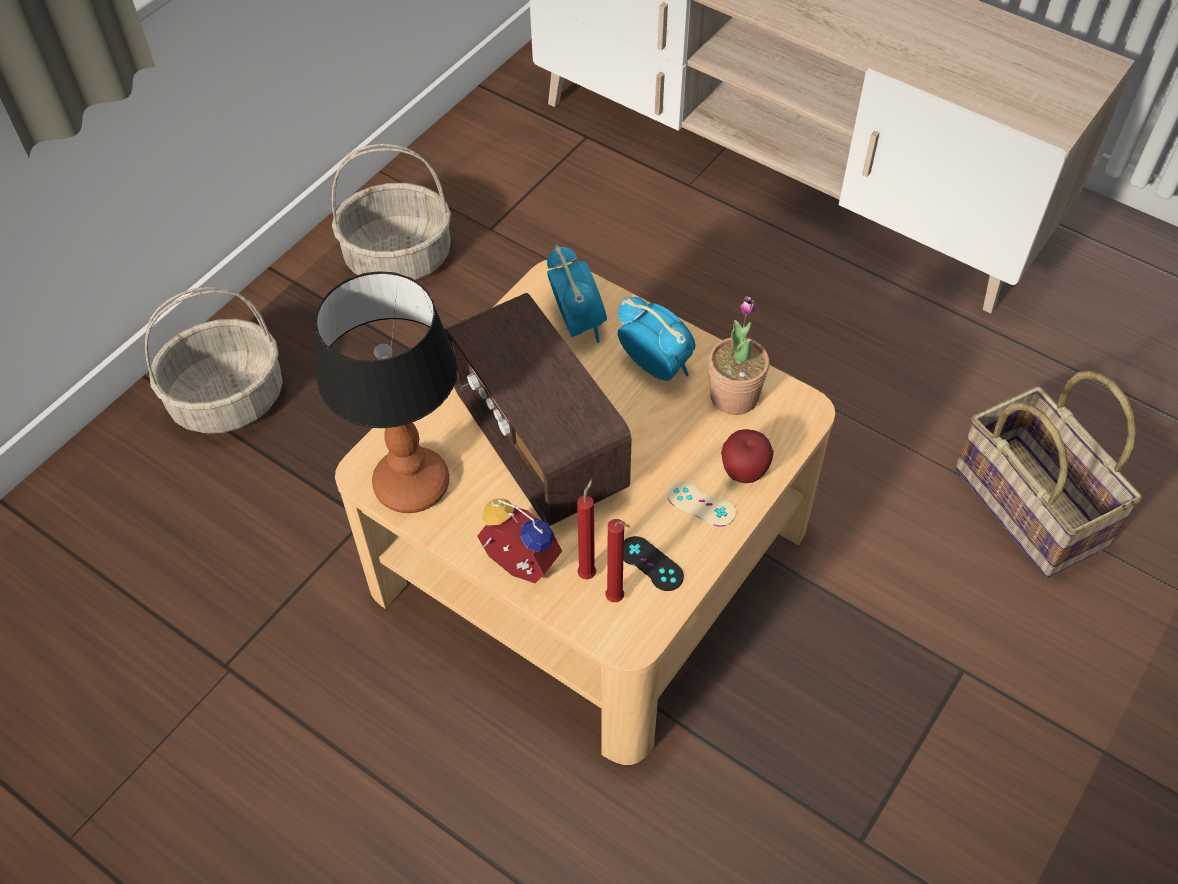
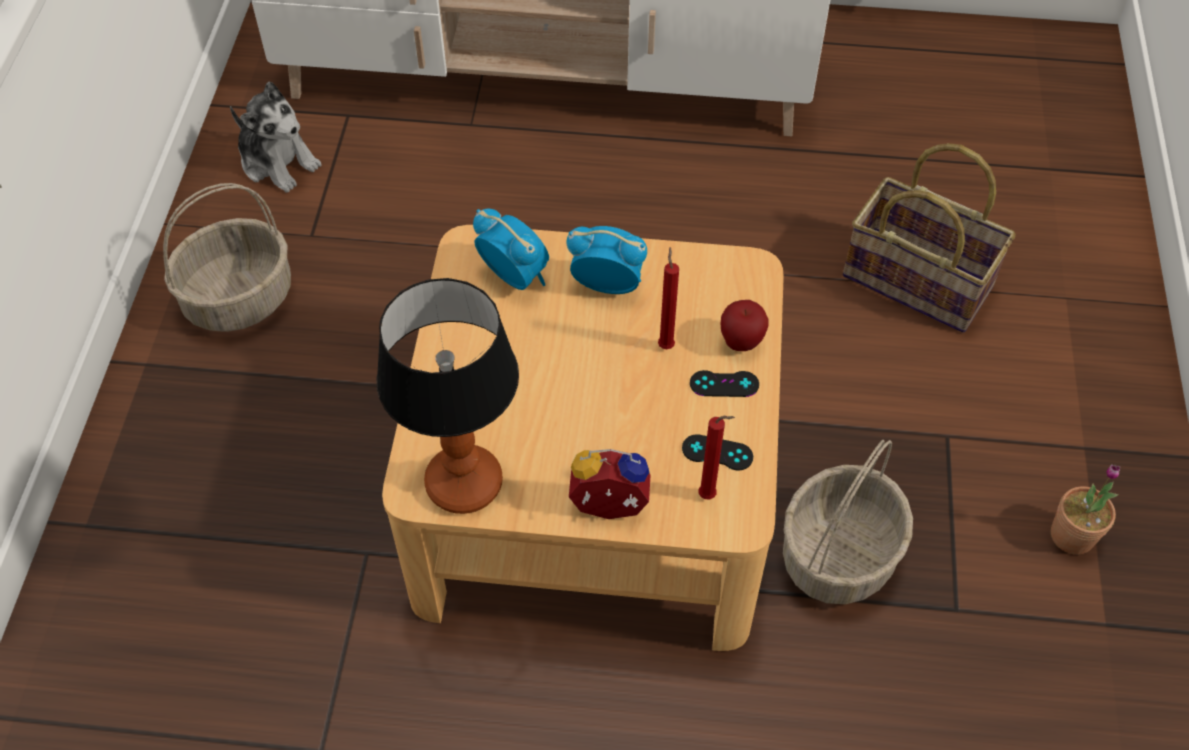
camera: 30 degrees left, 0 degrees up
(229, 399) = (155, 504): basket -> basket (838, 554)
(503, 155) = (278, 162): none -> plush toy
(539, 442) = (552, 394): radio -> none
(588, 572) = (670, 485): red candle -> red candle (665, 344)
(701, 504) = (724, 384): beige game controller -> black game controller
(734, 396) = (690, 282): potted plant -> potted plant (1072, 535)

